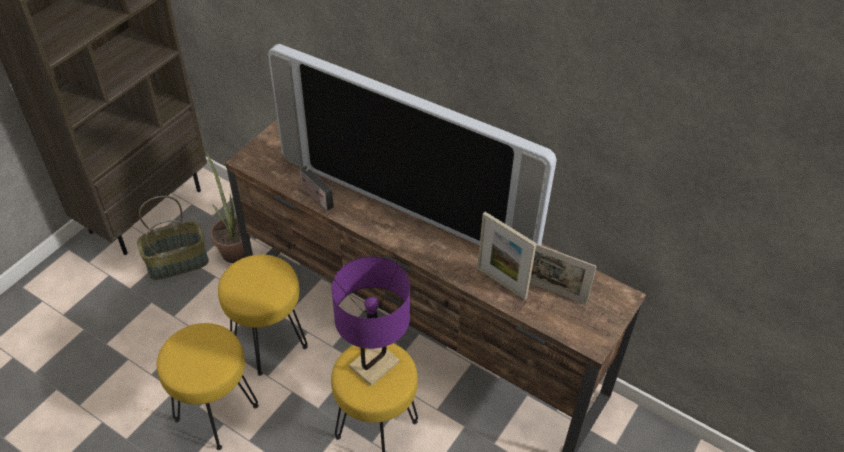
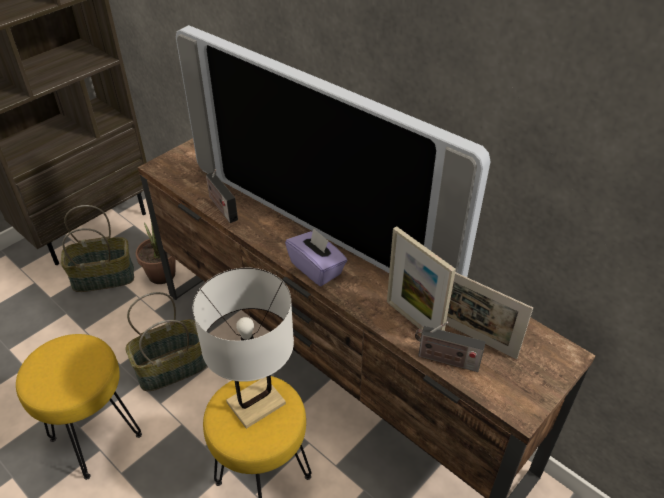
camera: 10 degrees right, 5 degrees down
(269, 341) = (172, 367): yellow stool -> basket
(374, 364) = (256, 403): purple table lamp -> white table lamp
(413, 245) = (316, 268): none -> purple tissue box
(531, 312) = (445, 360): none -> radio

